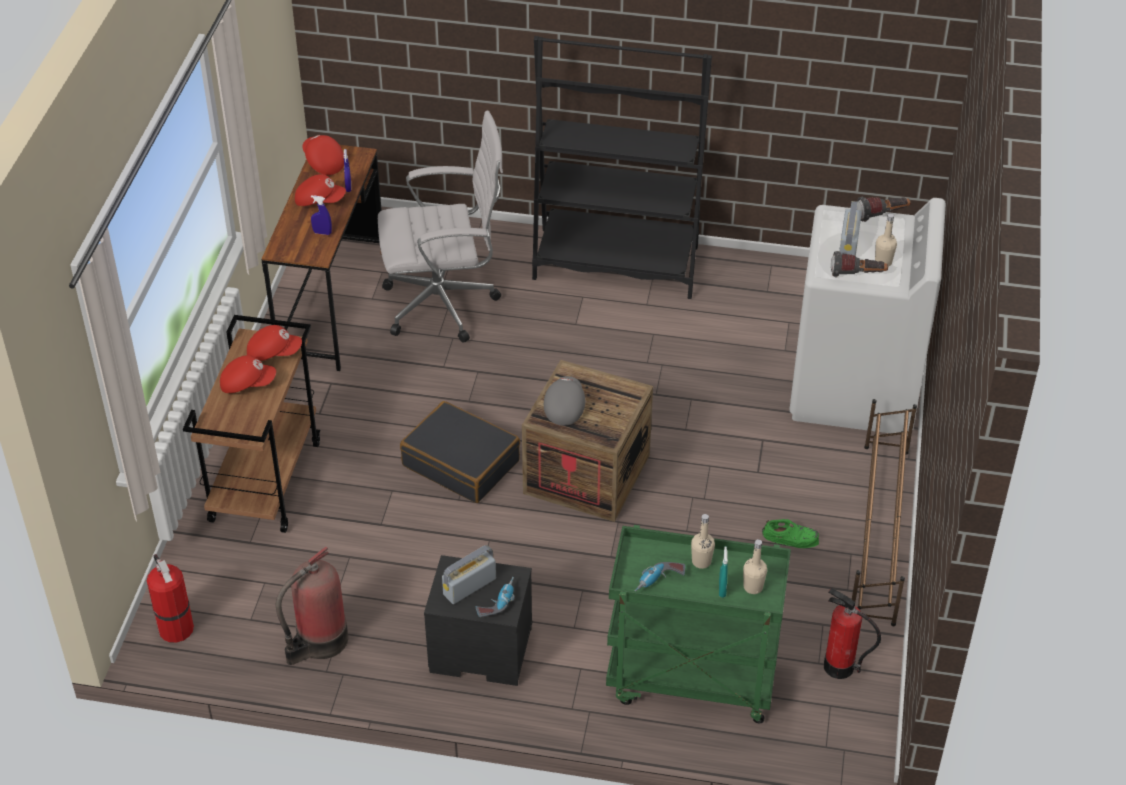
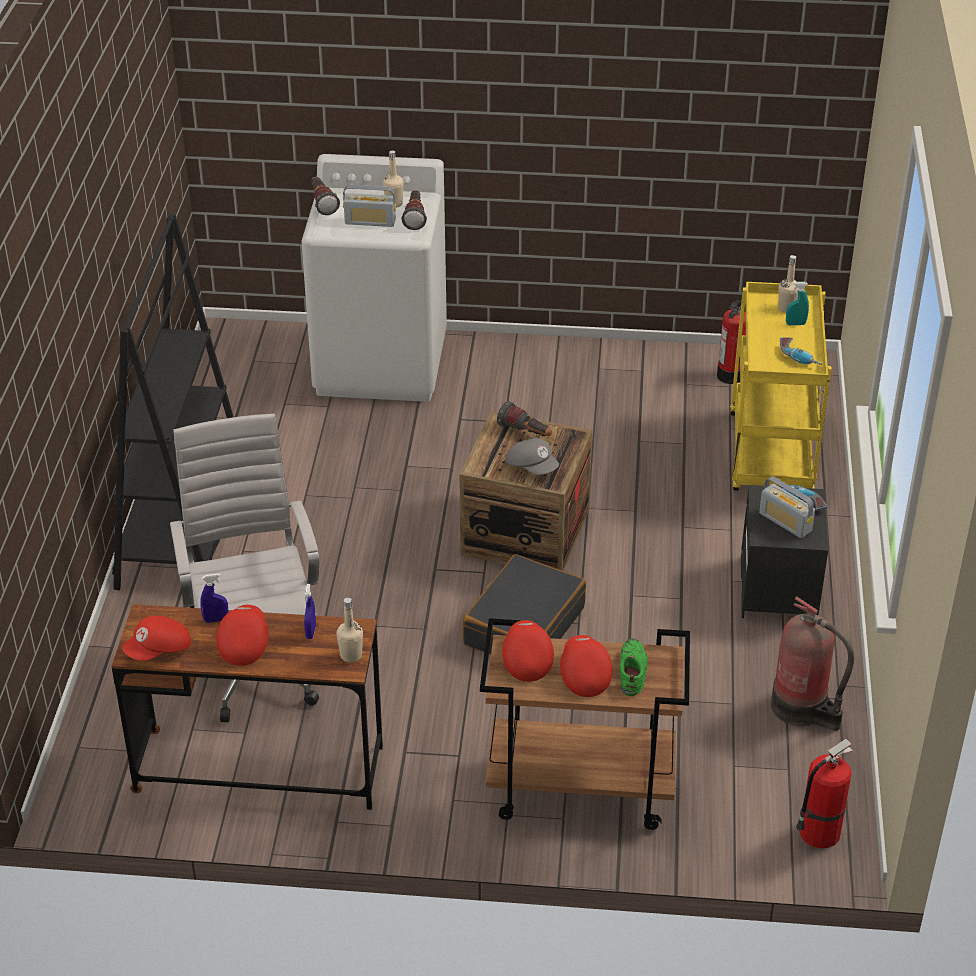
camera: 95 degrees left, 5 degrees down
(564, 407) = (532, 467): grey cap -> grey cap turned 135 degrees counterclockwise
(615, 406) = (526, 433): none -> flashlight
(690, 681) = (772, 456): green cart -> yellow cart
(701, 561) = (766, 335): beige bottle -> beige bottle (351, 655)
(791, 537) = (586, 401): green shoe -> green shoe (632, 670)
(878, 533) = (570, 353): brown shoe rack -> none

